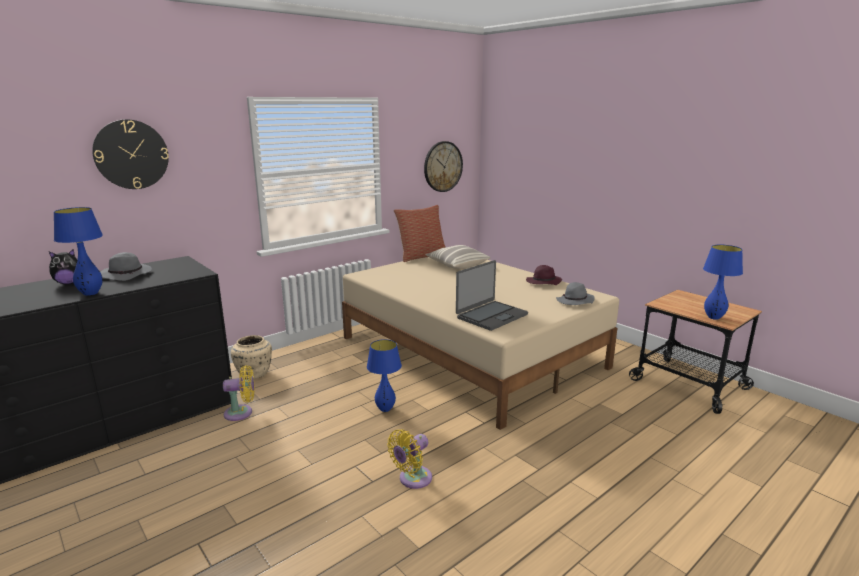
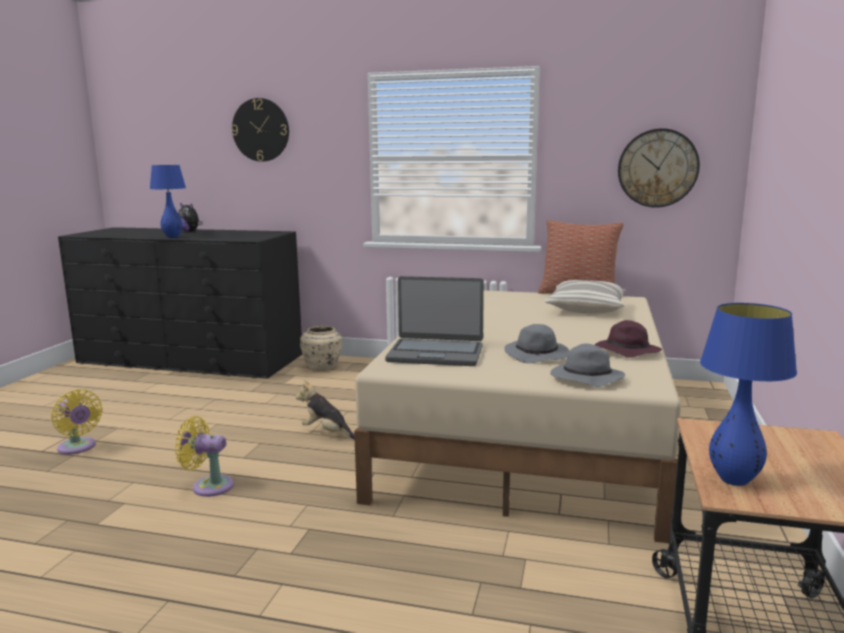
camera: 55 degrees right, 5 degrees down
(127, 274) = (225, 233): grey hat -> grey hat (537, 355)
(241, 413) = (253, 386): yellow fan -> yellow fan (78, 448)
(385, 409) = (327, 433): blue table lamp -> plush toy

